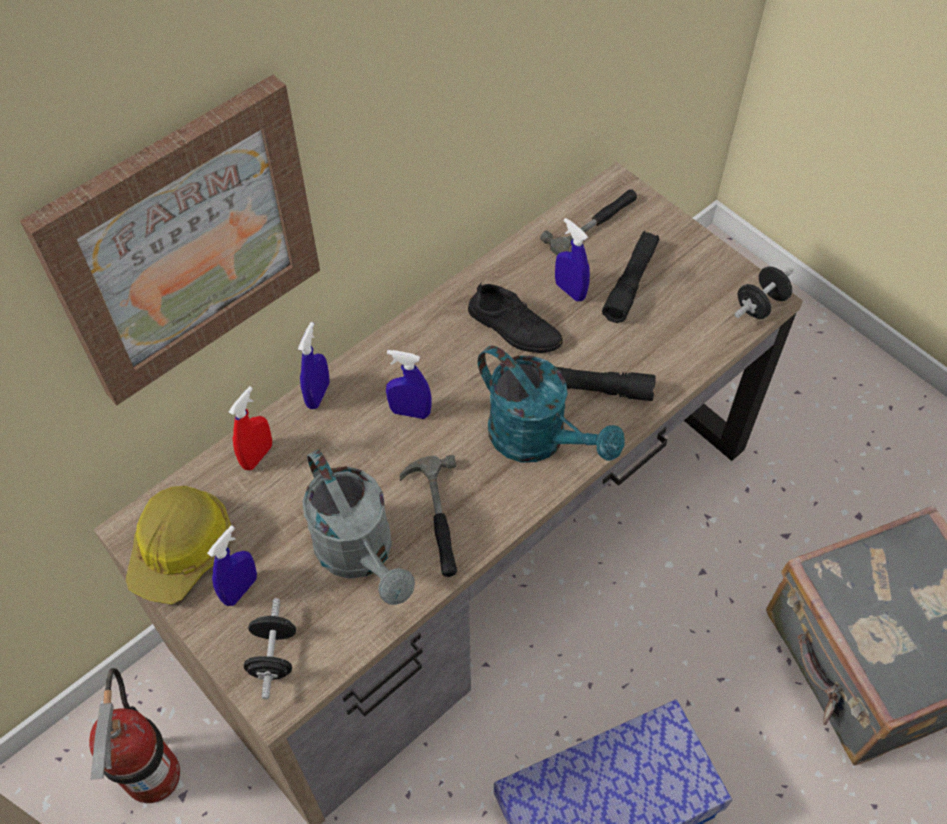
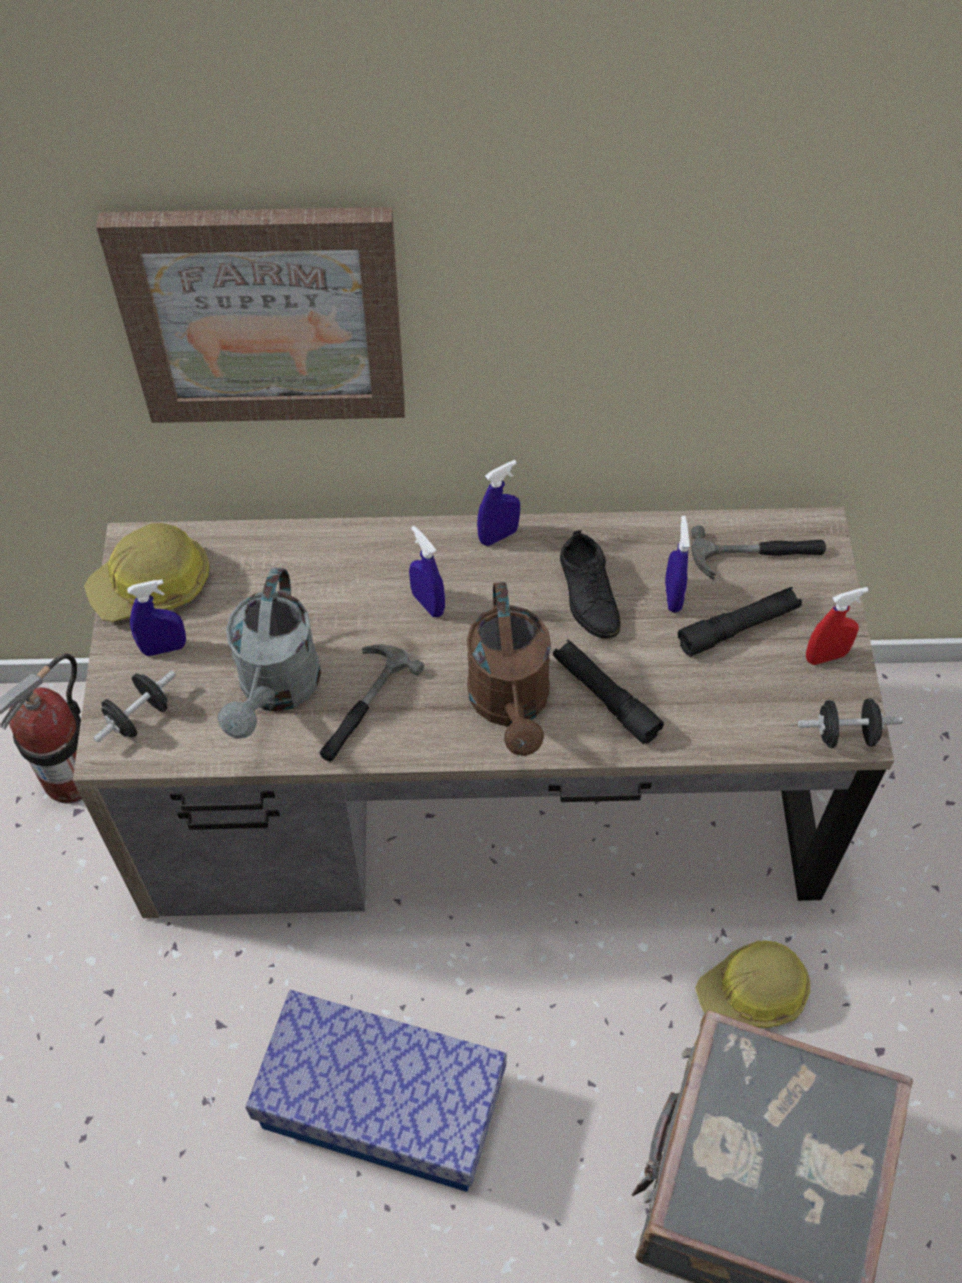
camera: 40 degrees right, 0 degrees up
(257, 456) = (275, 552): red spray bottle -> red spray bottle (826, 656)
(318, 395) = (369, 536): blue spray bottle -> blue spray bottle (498, 536)
(538, 439) = (511, 704): turquoise watering can -> brown watering can
(759, 539) = (753, 992): none -> hard hat

